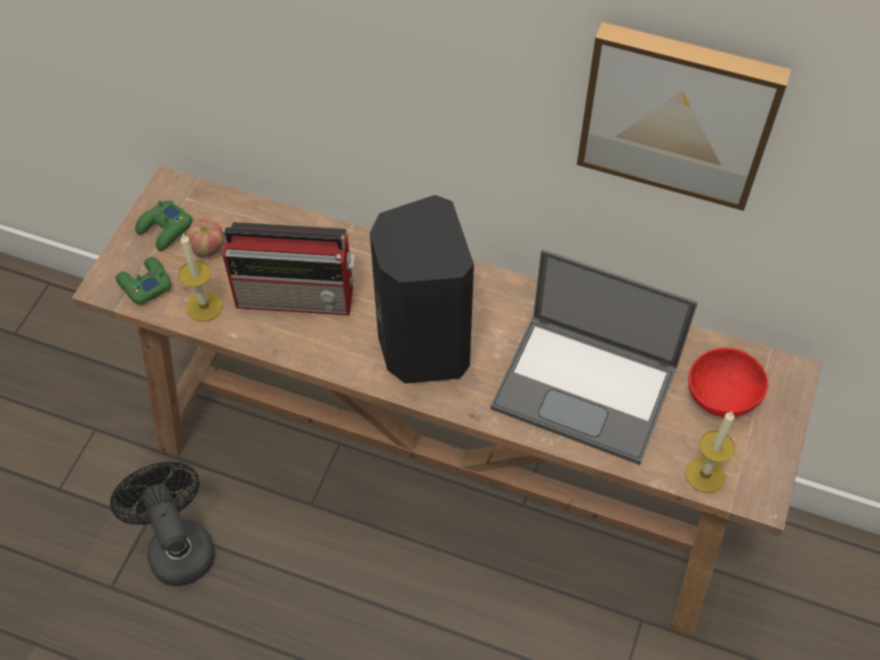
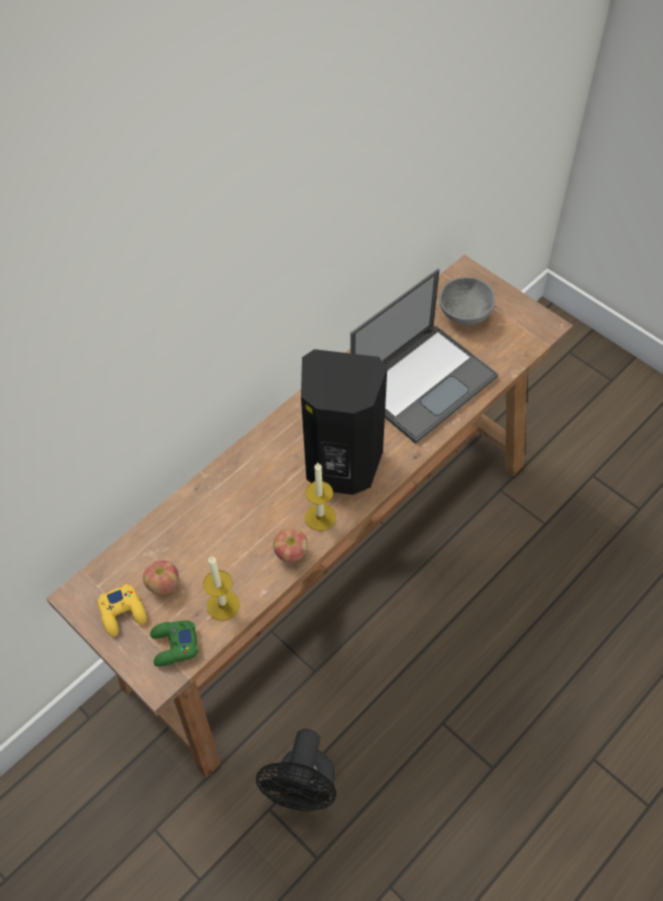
camera: 65 degrees left, 0 degrees up
(165, 229) = (123, 613): green game controller -> yellow game controller
(177, 545) = (304, 789): black fan -> black fan turned 75 degrees counterclockwise
(290, 341) = (291, 552): none -> apple
(298, 296) = (250, 533): radio -> none
(678, 112) = (365, 171): picture -> none
(705, 474) = (518, 346): candle -> candle (320, 517)
(720, 395) = (464, 313): red bowl -> grey bowl

